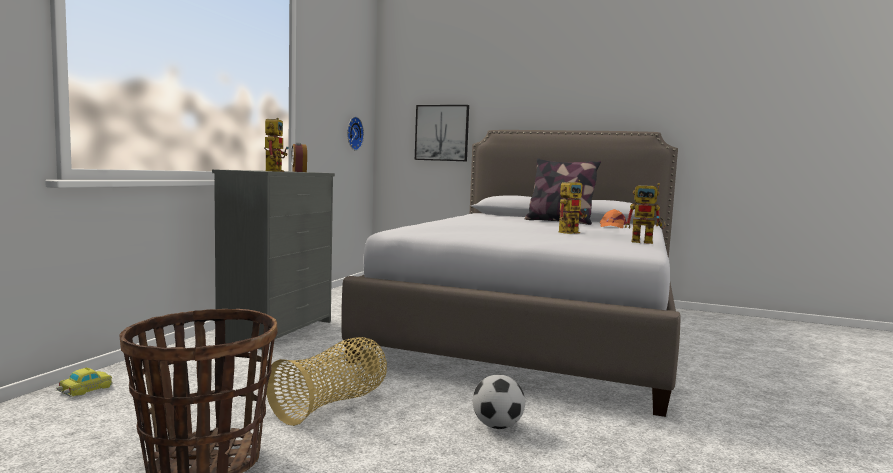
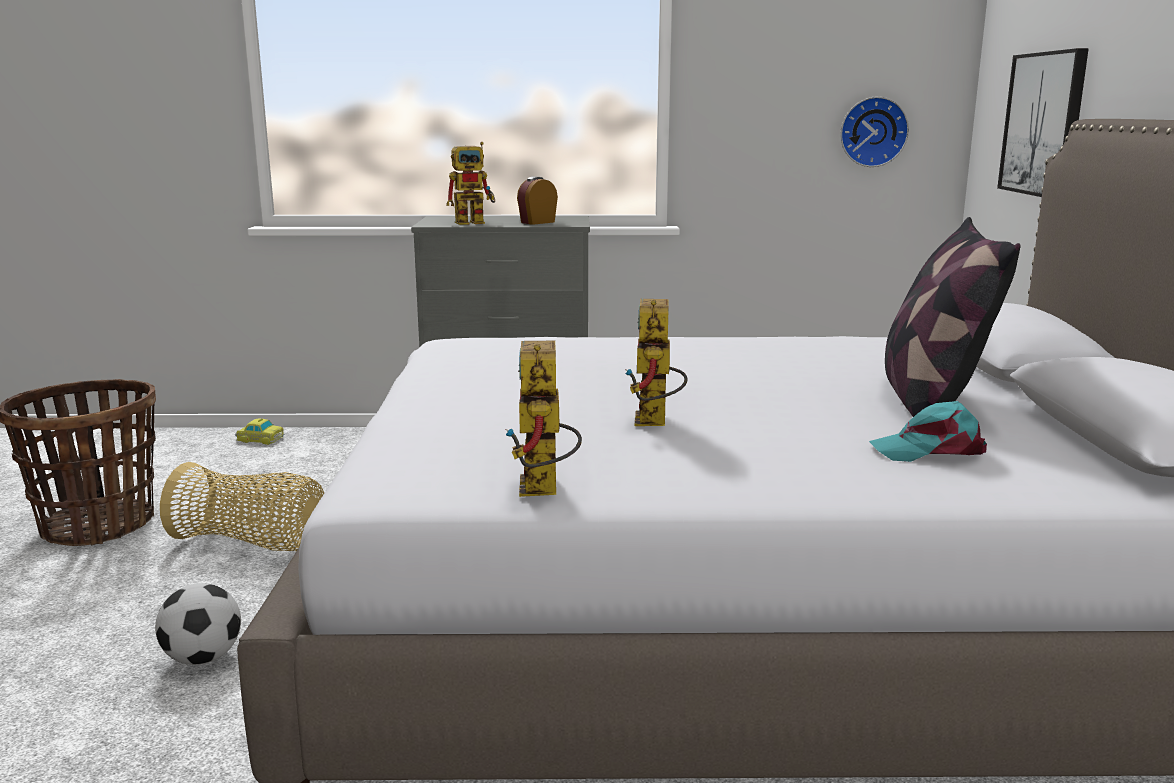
camera: 70 degrees right, 10 degrees up
(570, 232) = (655, 423): toy robot -> toy robot turned 60 degrees clockwise
(612, 226) = (930, 450): orange cap -> turquoise cap

